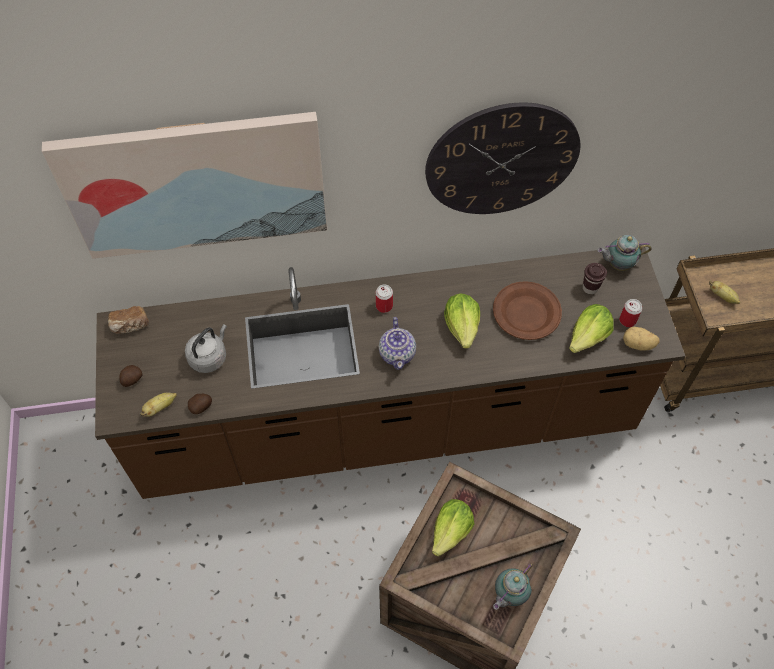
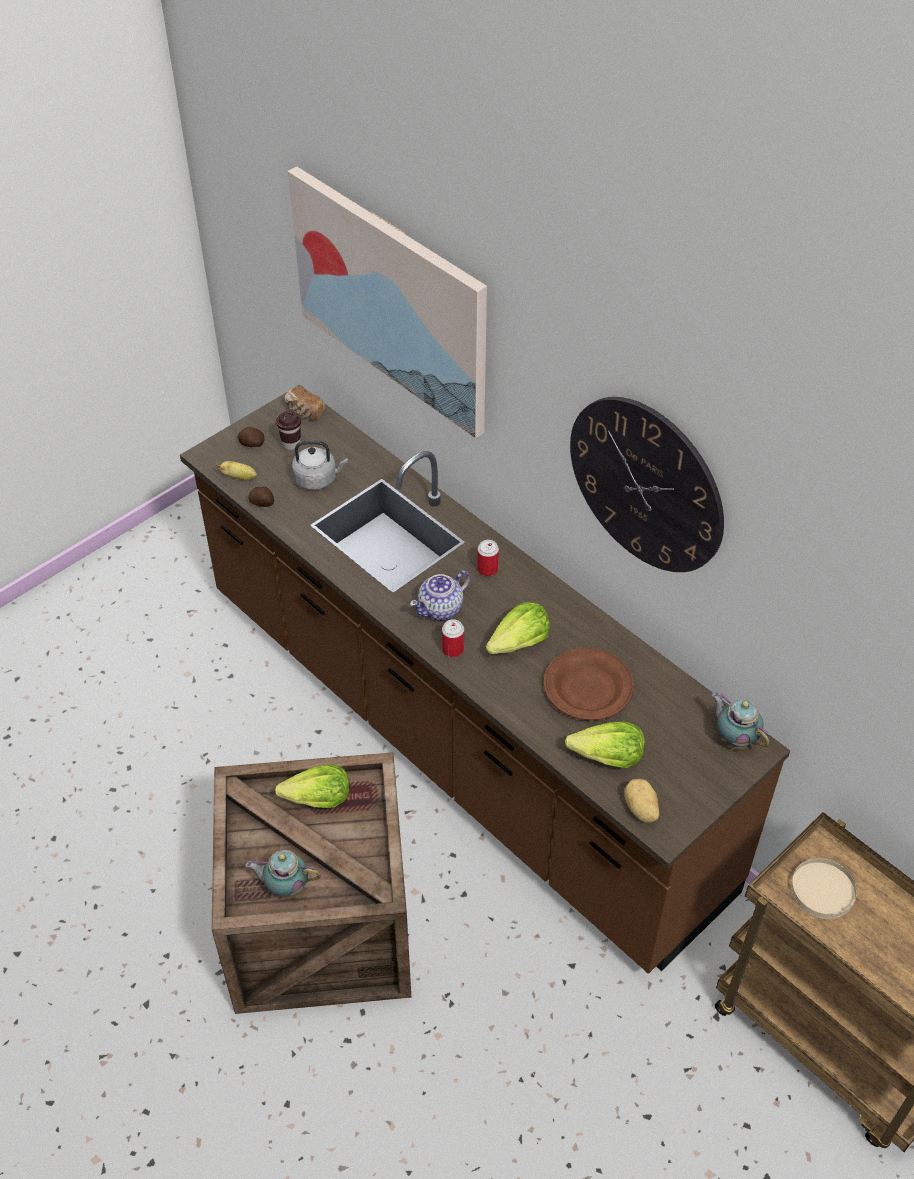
camera: 55 degrees right, 10 degrees down
(590, 288) = (676, 728): brown cup -> brown cup (291, 444)
(627, 320) = (665, 784): can -> can (453, 649)
(722, 297) = (822, 890): banana -> beige plate

